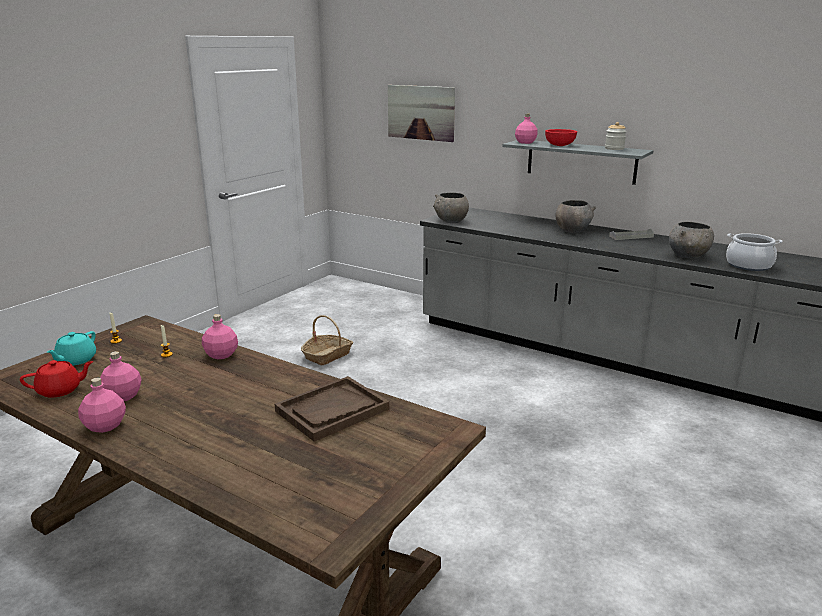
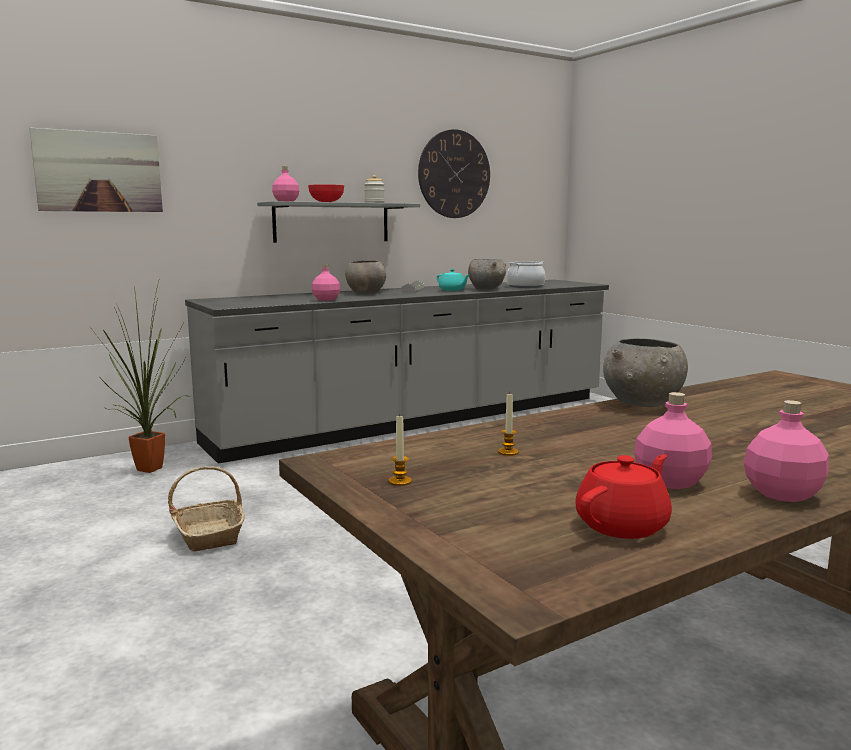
camera: 65 degrees left, 10 degrees down
(60, 390) = (623, 525): red teapot -> red teapot turned 45 degrees clockwise
(75, 360) = (471, 513): turquoise teapot -> turquoise teapot (452, 290)
(221, 355) = (538, 426): pink bottle -> pink bottle (326, 299)
(332, 410) = (738, 400): brown tray -> none
(400, 311) = (152, 470): none -> potted plant
(451, 221) = (246, 304): grey bowl -> grey bowl (643, 404)
(733, 121) = (454, 174): none -> wall clock

